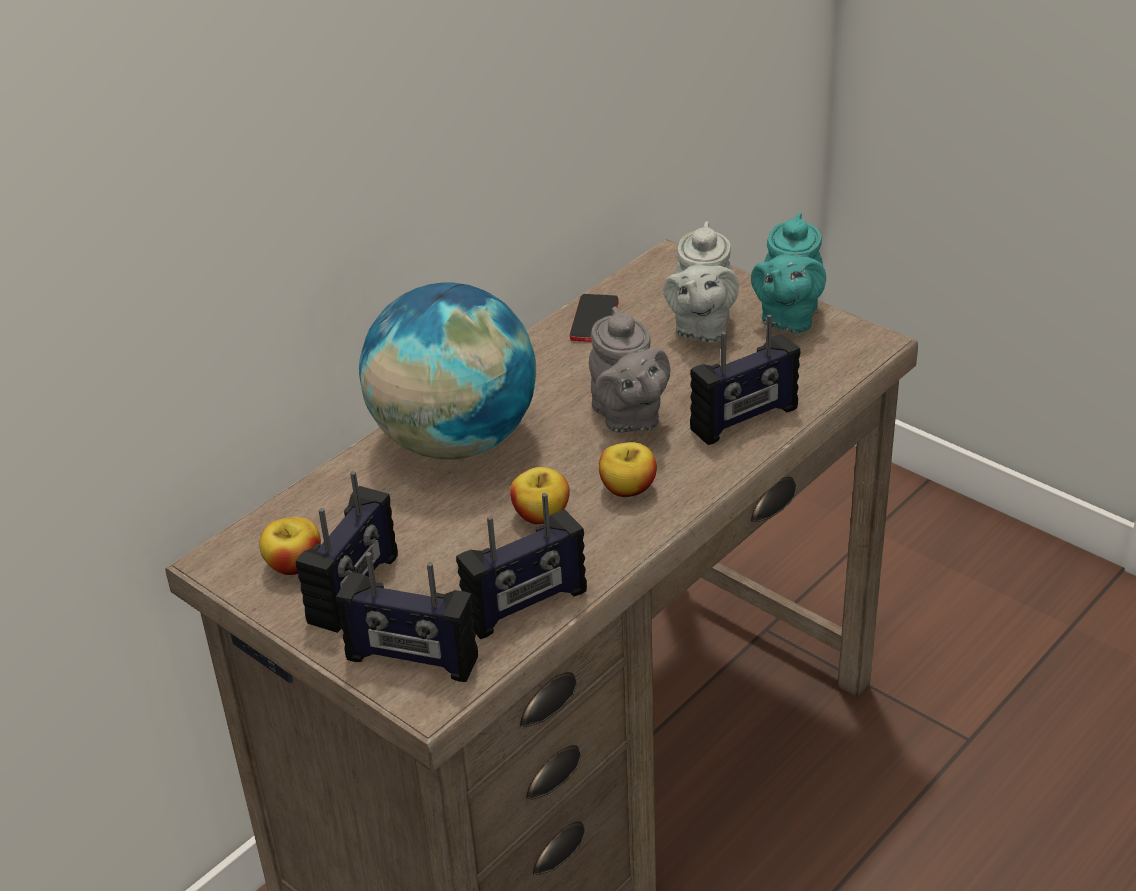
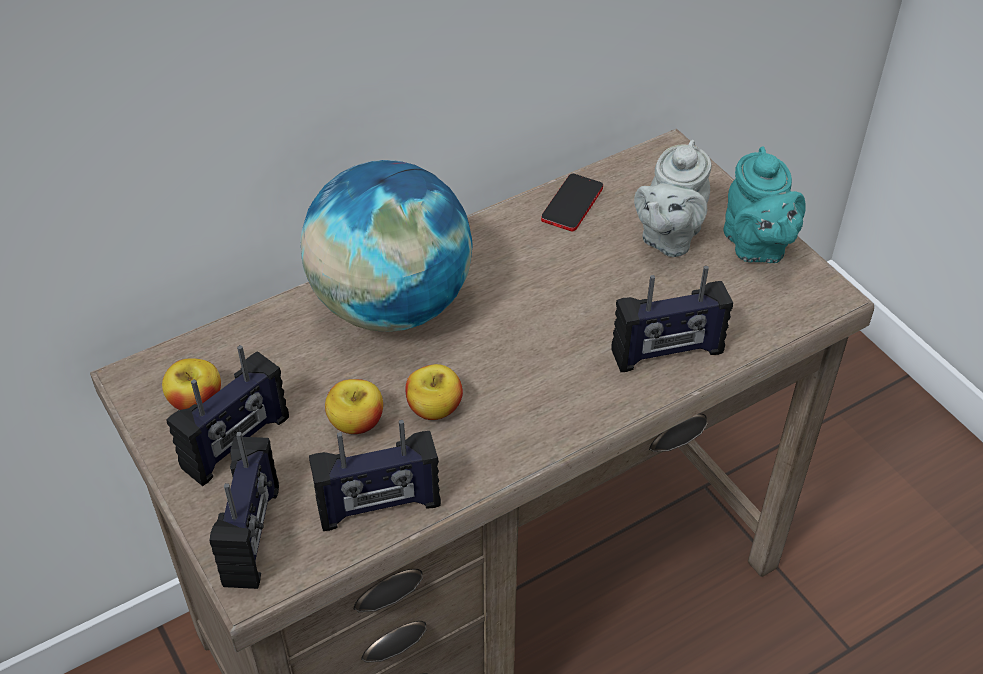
camera: 15 degrees right, 10 degrees up
(411, 660) = (253, 535): radio -> radio turned 120 degrees counterclockwise
(627, 489) = (525, 401): apple -> apple (356, 422)
(628, 417) = (558, 321): grey teapot -> none
(788, 318) = (756, 247): turquoise teapot -> turquoise teapot turned 45 degrees counterclockwise

